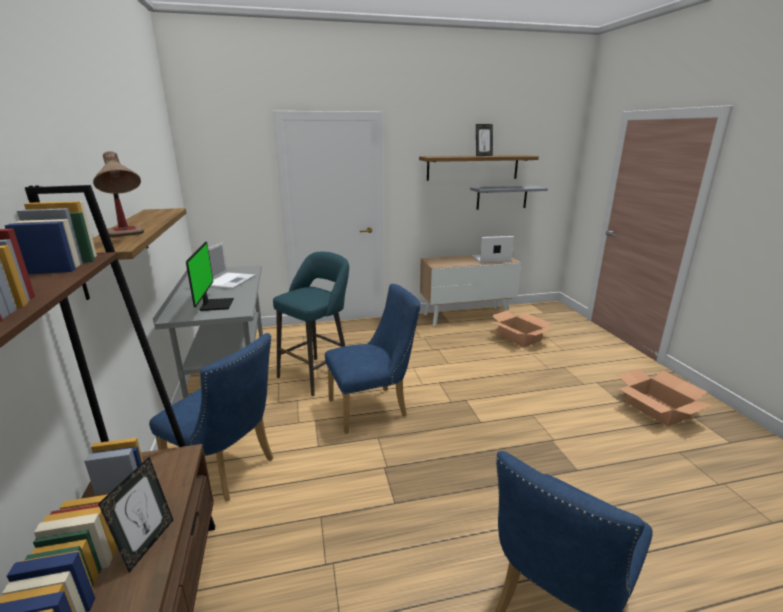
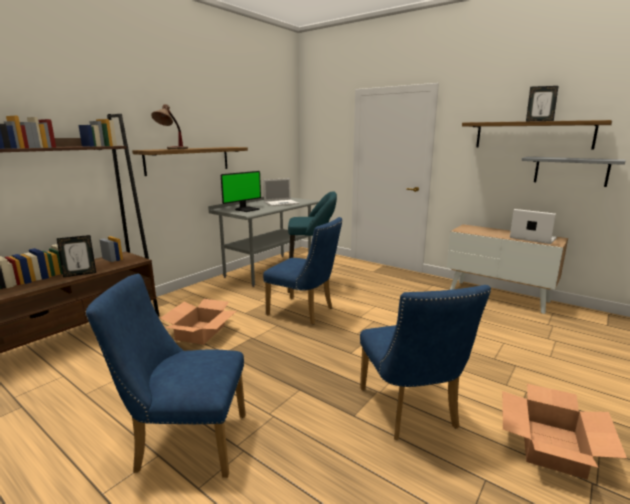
camera: 50 degrees right, 5 degrees down
(227, 470) = (198, 301): blue chair -> blue chair (410, 412)
(519, 337) = (519, 328): cardboard box -> cardboard box (200, 332)

